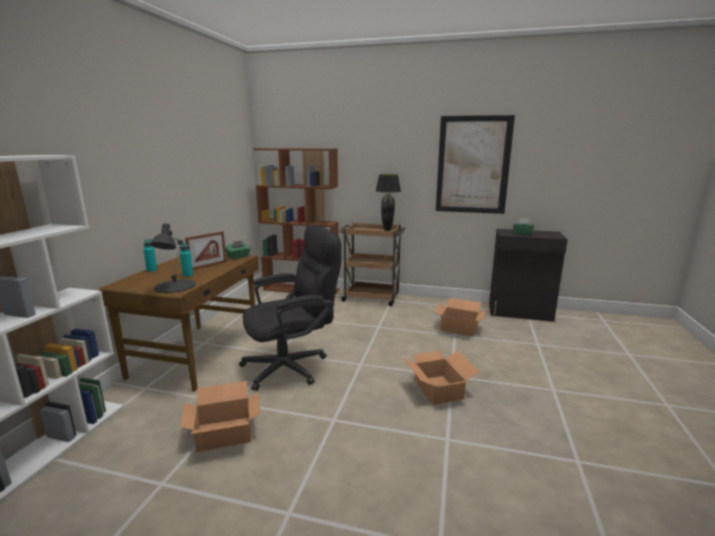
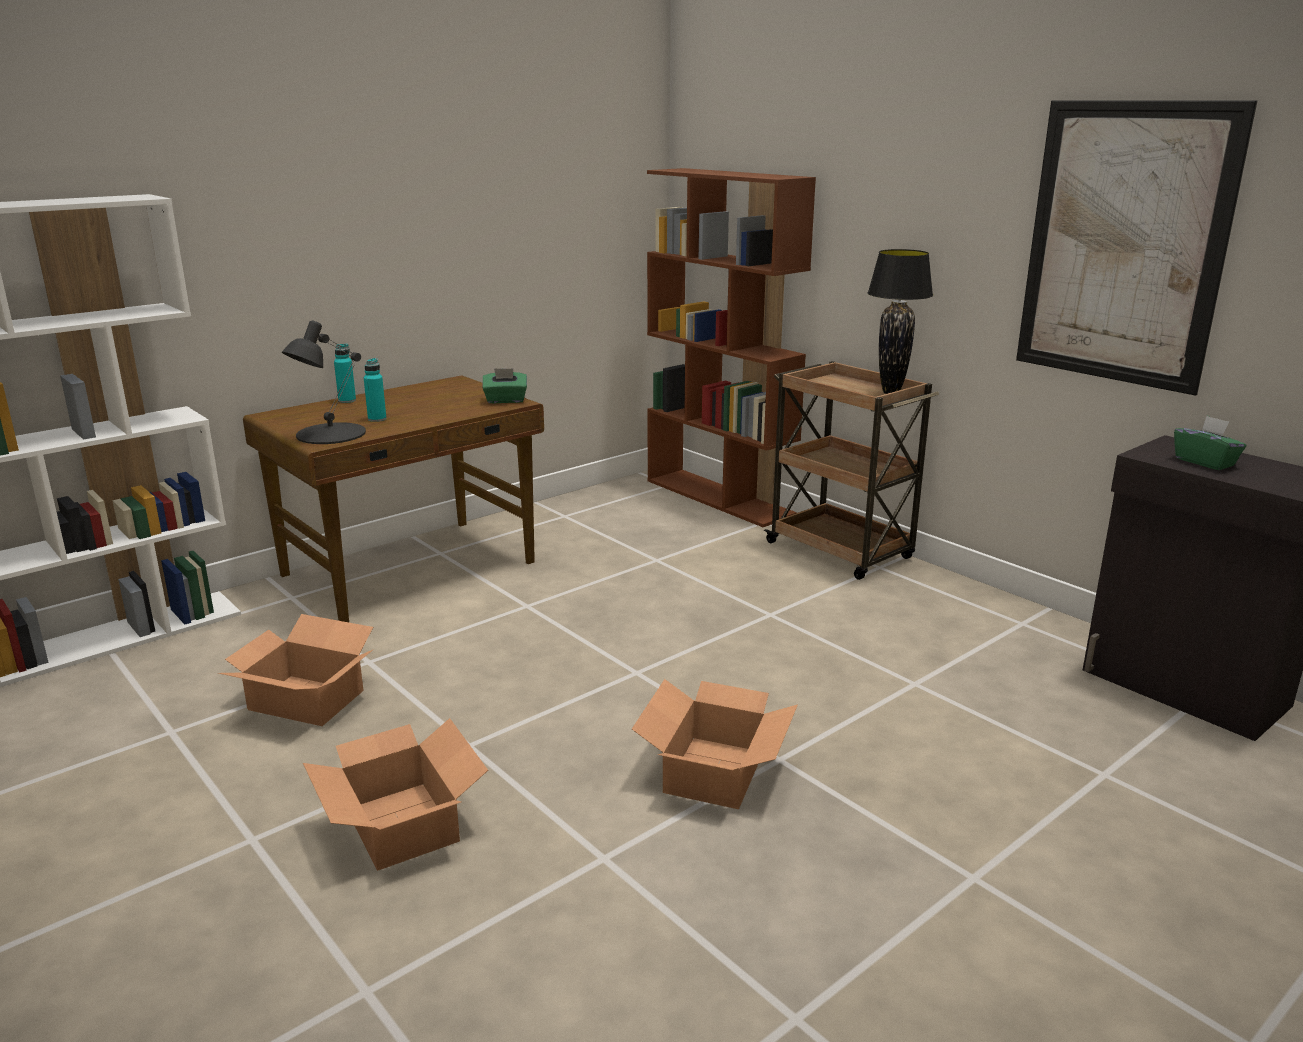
camera: 35 degrees right, 5 degrees up
(208, 266) = (433, 408): picture frame -> none
(293, 366) = (521, 635): black office chair -> none
(458, 328) = (949, 672): cardboard box -> cardboard box (403, 824)

